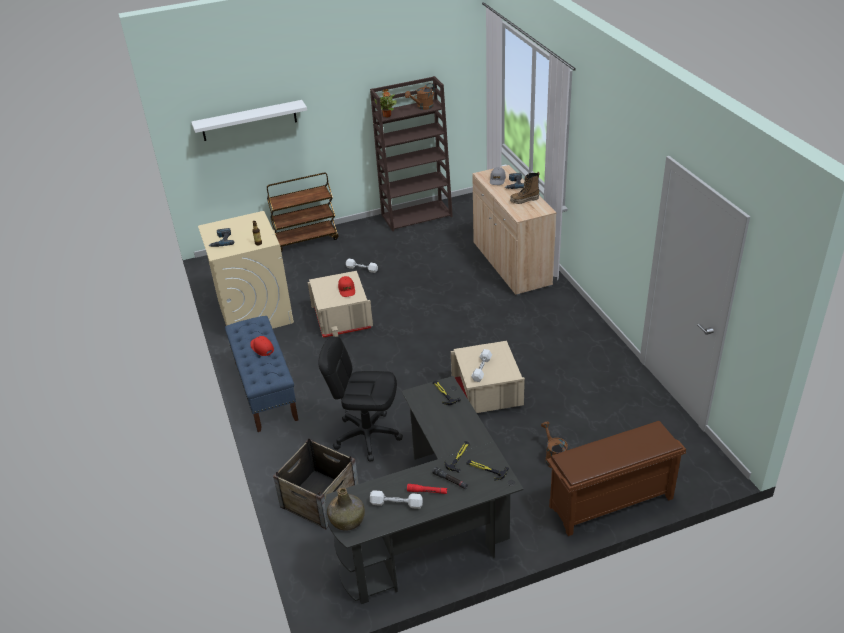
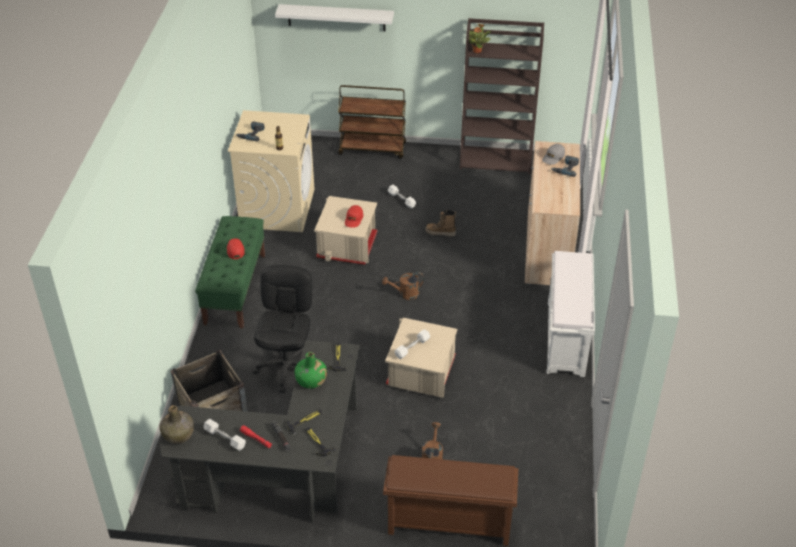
camera: 25 degrees right, 5 degrees up
(265, 390) = (235, 288): blue bench -> green bench
(367, 436) = (288, 367): black office chair -> black office chair turned 60 degrees clockwise
(422, 107) = (519, 52): brown watering can -> brown watering can (405, 294)
(435, 421) = (311, 380): none -> green bottle
(524, 200) = (560, 190): boot -> boot (440, 233)
(581, 323) = (566, 338): none -> white bench

